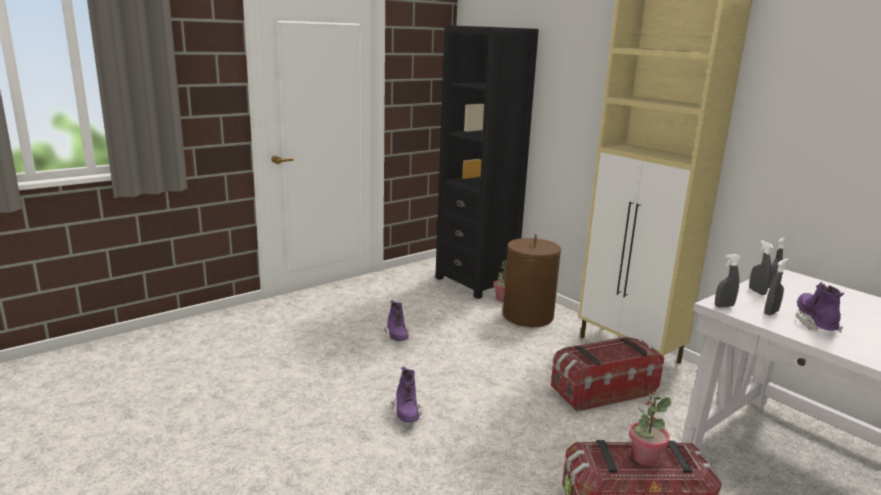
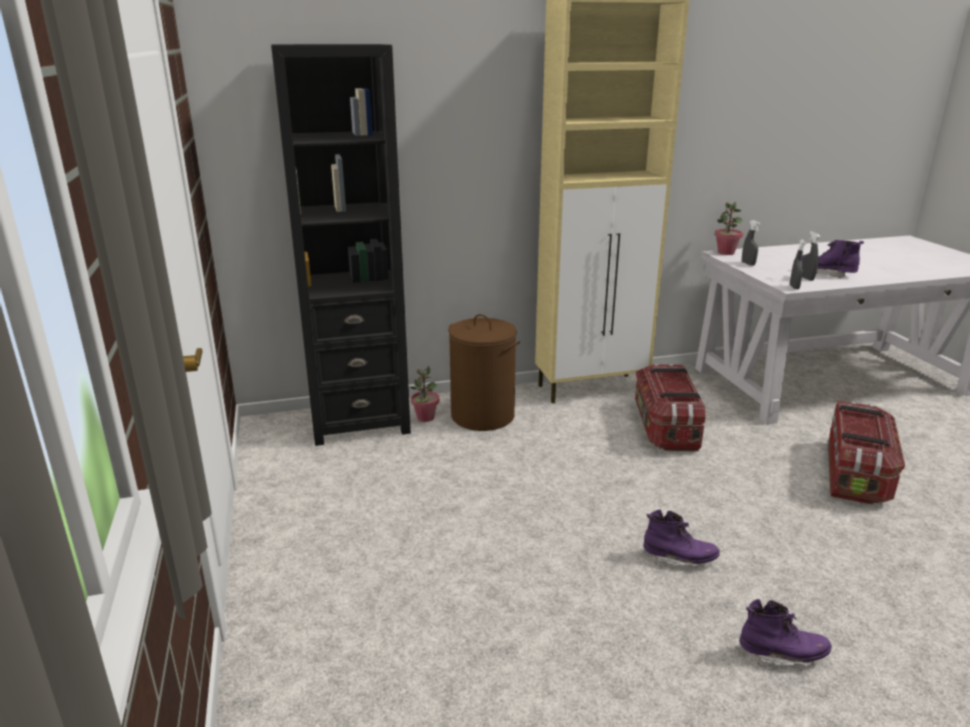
camera: 65 degrees left, 5 degrees up
(397, 337) = (477, 520): purple boot -> purple boot (781, 655)
(644, 458) = (860, 426): potted plant -> potted plant (725, 252)
(757, 291) = (760, 270): grey spray bottle -> none

